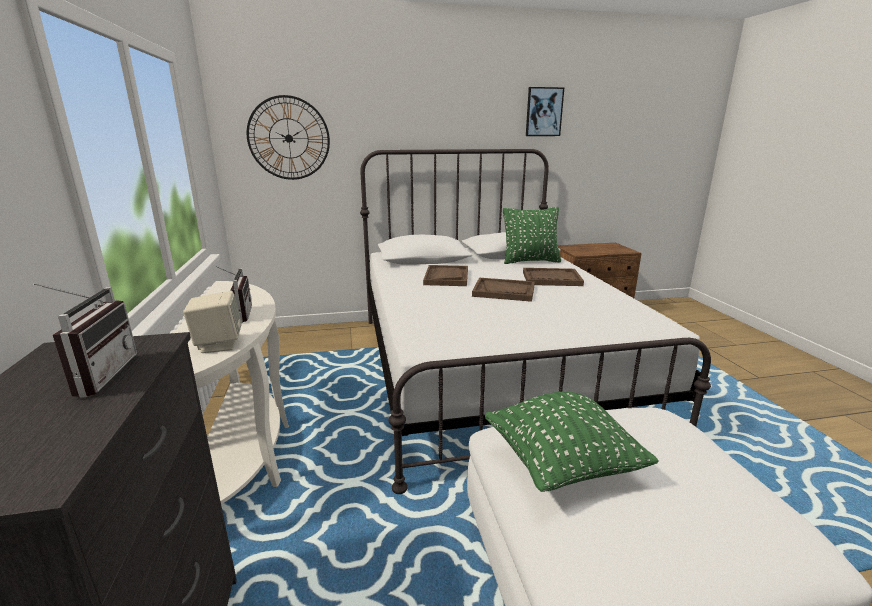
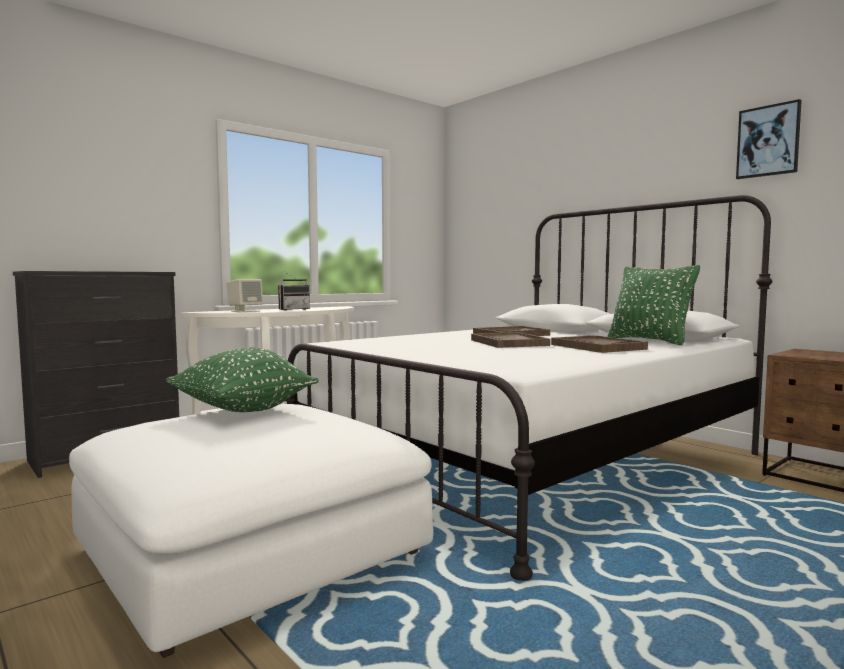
camera: 60 degrees right, 15 degrees down
(96, 376) = (120, 271): radio -> none
(289, 138) = (489, 210): wall clock -> none

